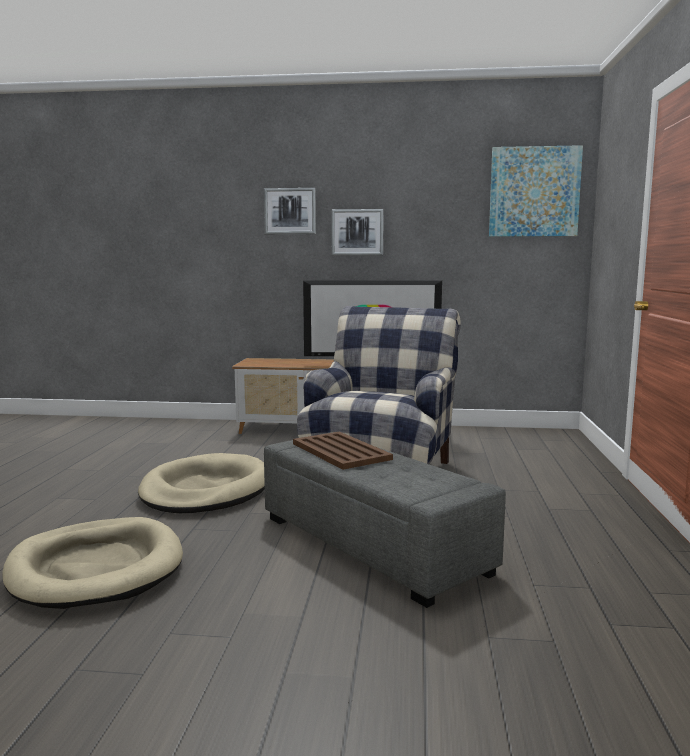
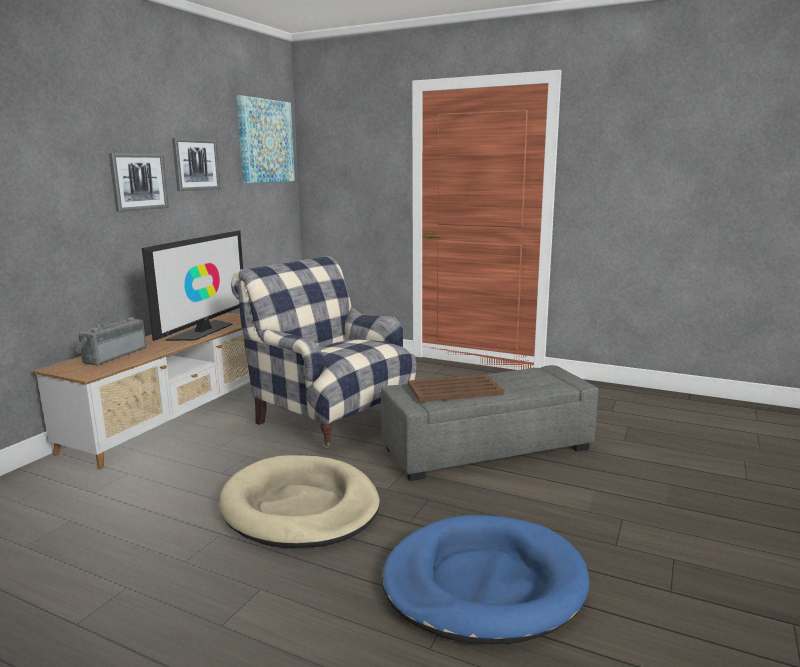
camera: 70 degrees left, 5 degrees up
(96, 568) = (483, 583): beige dog bed -> blue dog bed
(288, 362) = (113, 355): none -> radio
(290, 211) = (59, 154): picture -> picture (196, 164)

